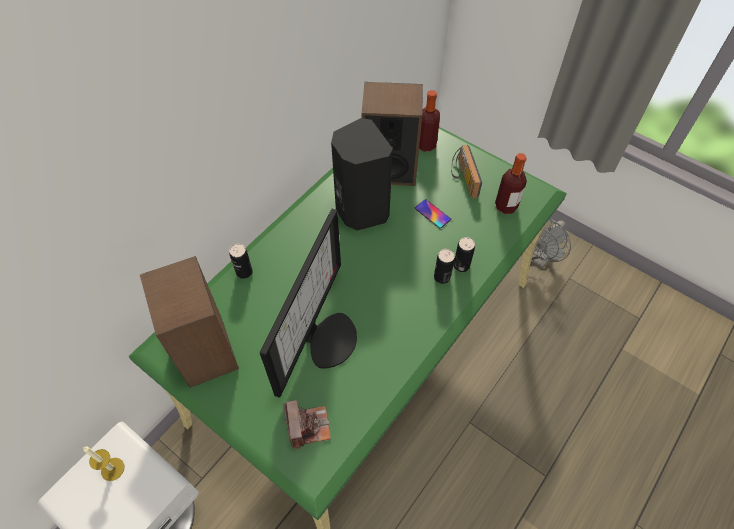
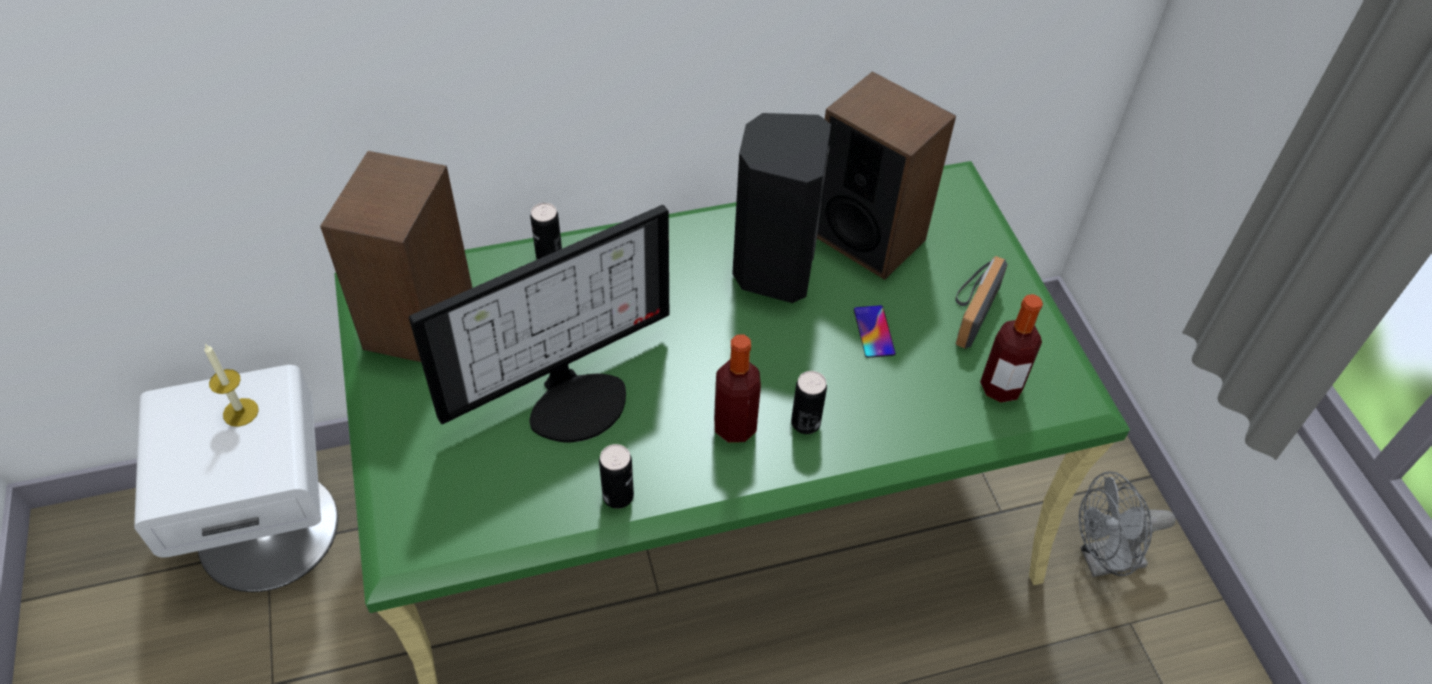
camera: 35 degrees right, 5 degrees down
(307, 426) = (451, 488): camera -> none
(426, 145) = (956, 234): bottle -> bottle (735, 427)
(461, 265) = (849, 425): can -> can (618, 496)

